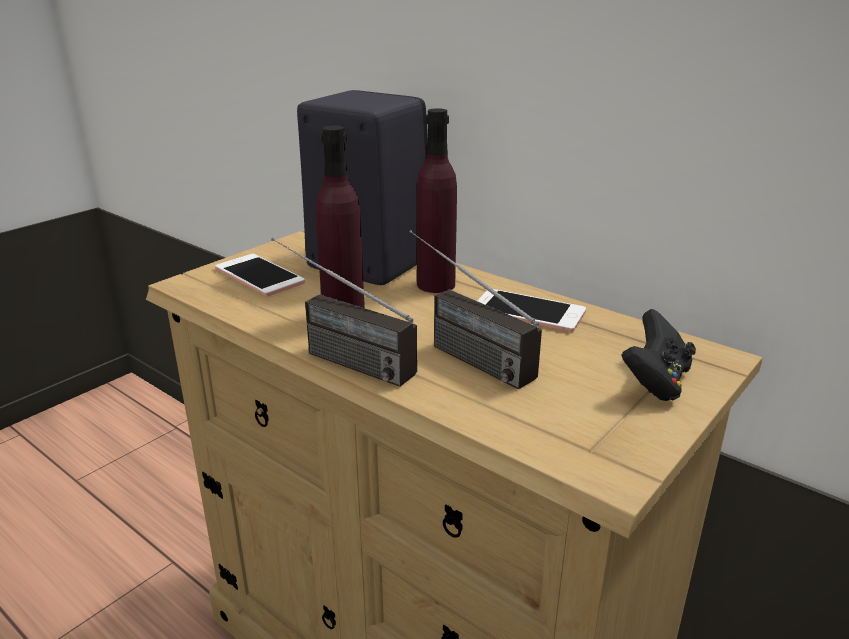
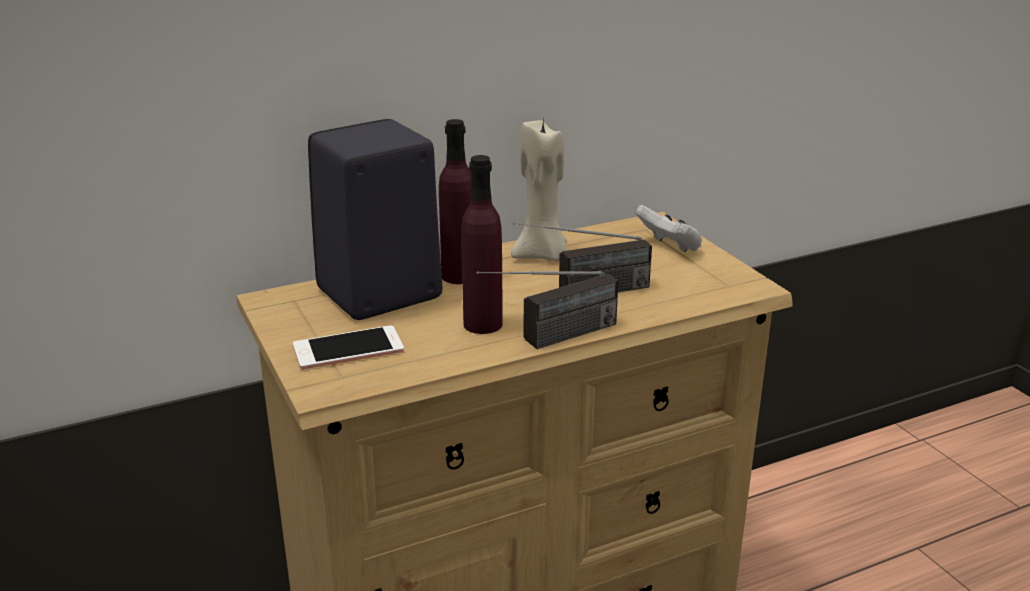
camera: 65 degrees left, 0 degrees up
(528, 311) = (542, 255): phone -> beige candle
(655, 381) = (669, 247): black game controller -> white game controller

